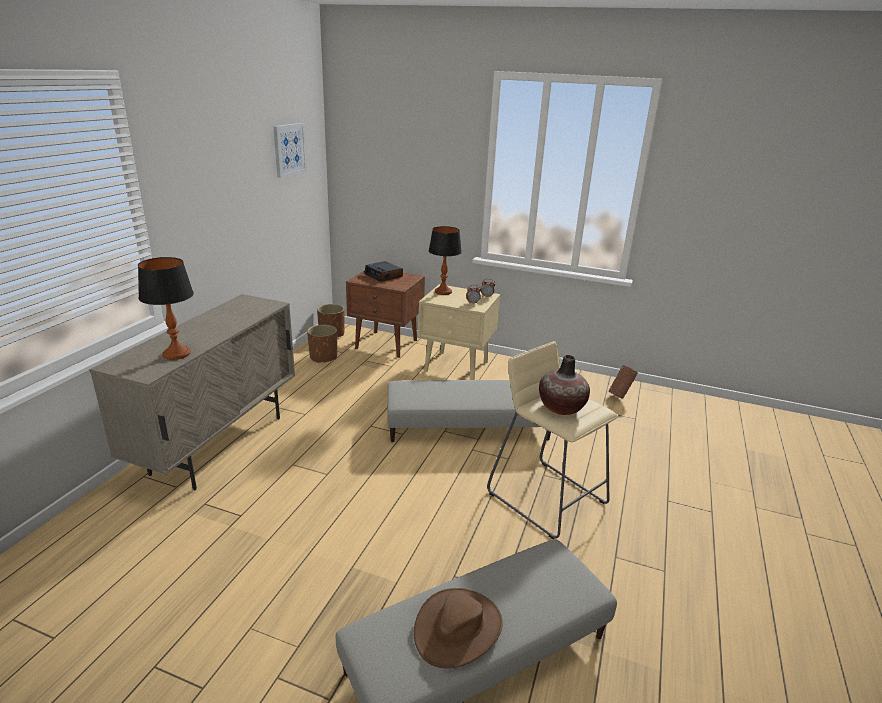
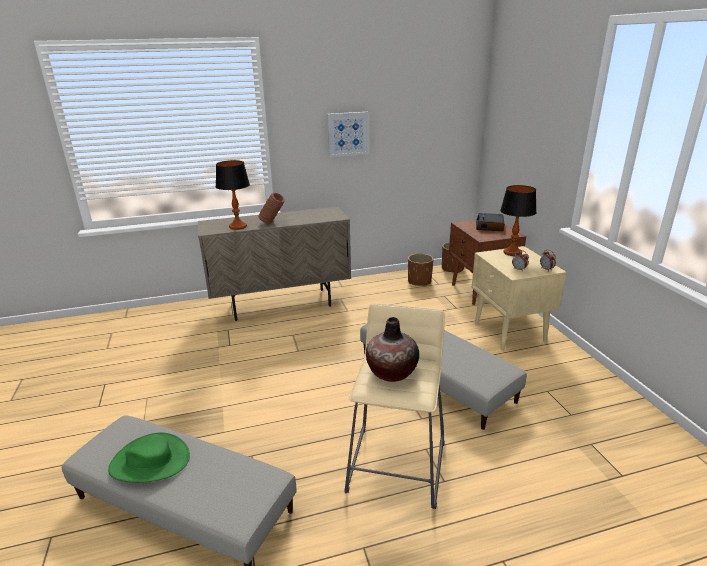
camera: 55 degrees right, 0 degrees up
(289, 149) = (430, 100): picture -> picture (348, 134)
(458, 628) = (150, 461): brown hat -> green hat
(620, 396) = (647, 446): brown vase -> brown vase (273, 223)

